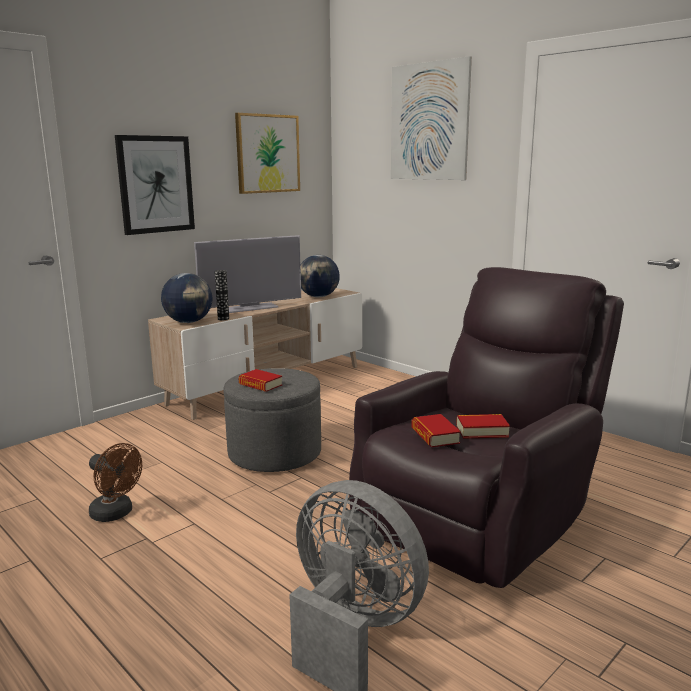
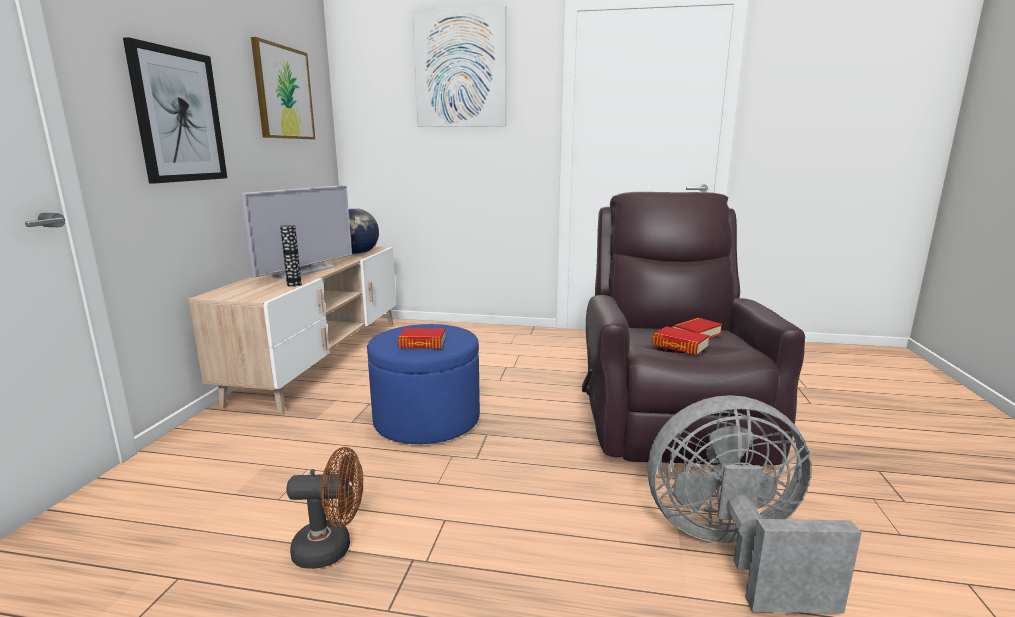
camera: 35 degrees left, 0 degrees up
(189, 322) = (256, 293): globe -> none
(275, 453) = (427, 420): grey ottoman -> blue ottoman

